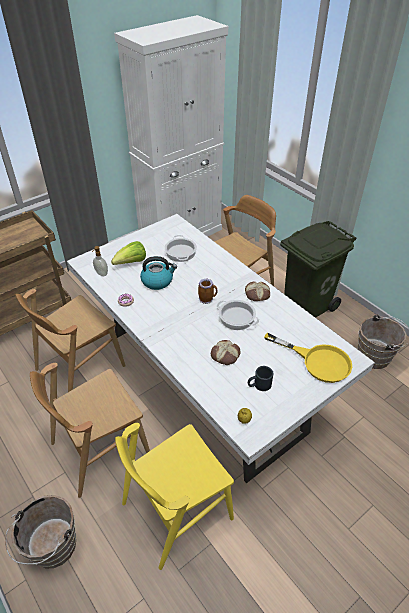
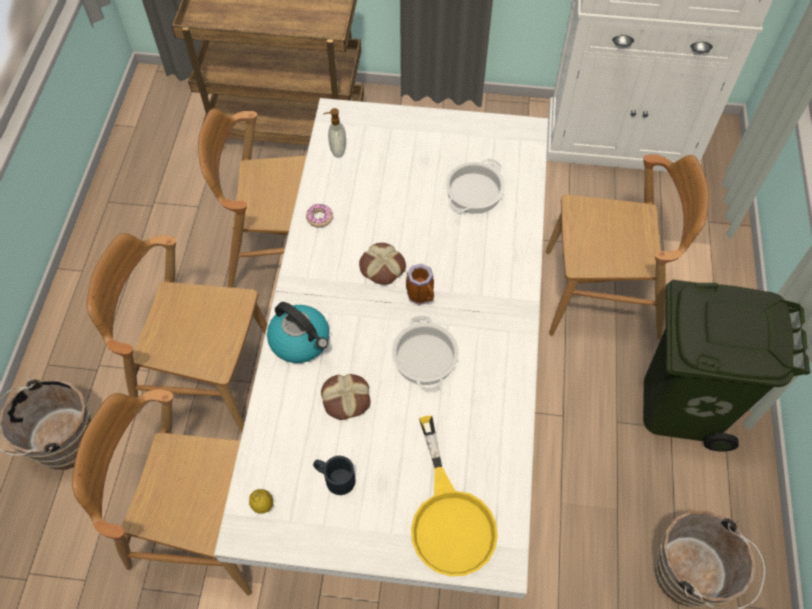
camera: 45 degrees right, 15 degrees up
(131, 263) = (391, 161): lettuce -> none
(158, 281) = (392, 216): kettle -> kettle (301, 341)
(176, 510) = (205, 524): yellow chair -> brown chair
(257, 294) = (497, 345): bread -> bread (381, 267)

